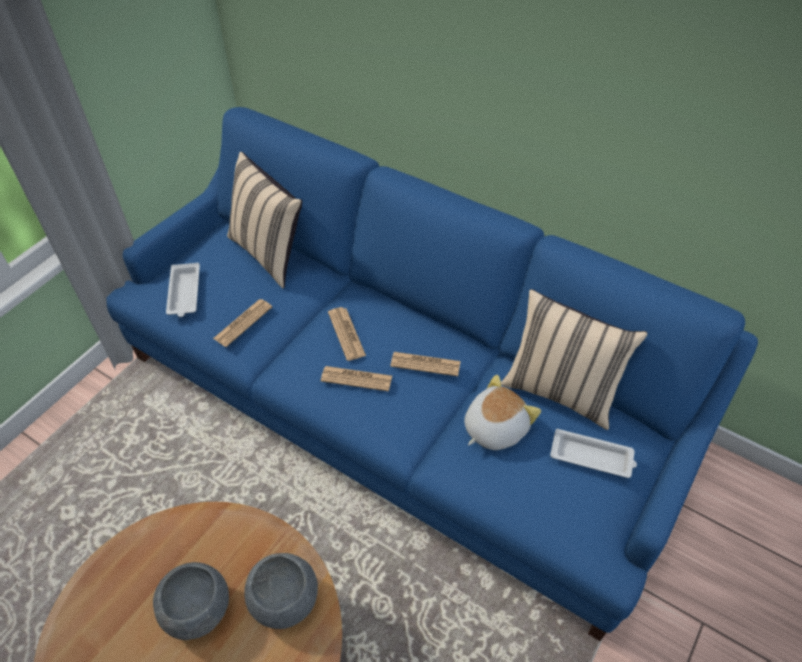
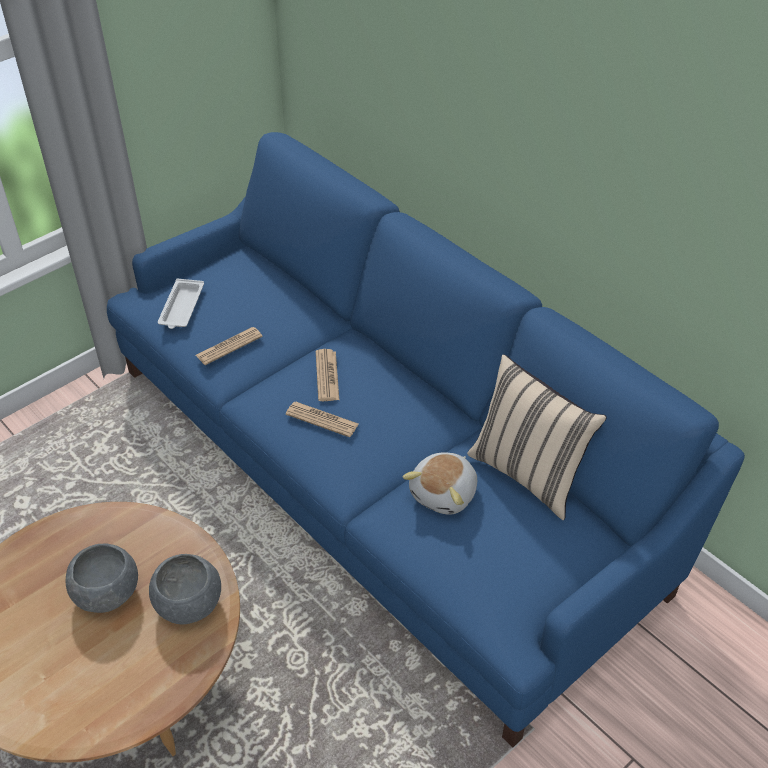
camera: 15 degrees right, 5 degrees down
(270, 253) = (277, 285): beige pillow -> none
(425, 364) = (396, 420): newspaper -> none
(494, 427) = (445, 493): plush toy -> plush toy turned 150 degrees clockwise
(592, 457) = (536, 542): white tray -> none

